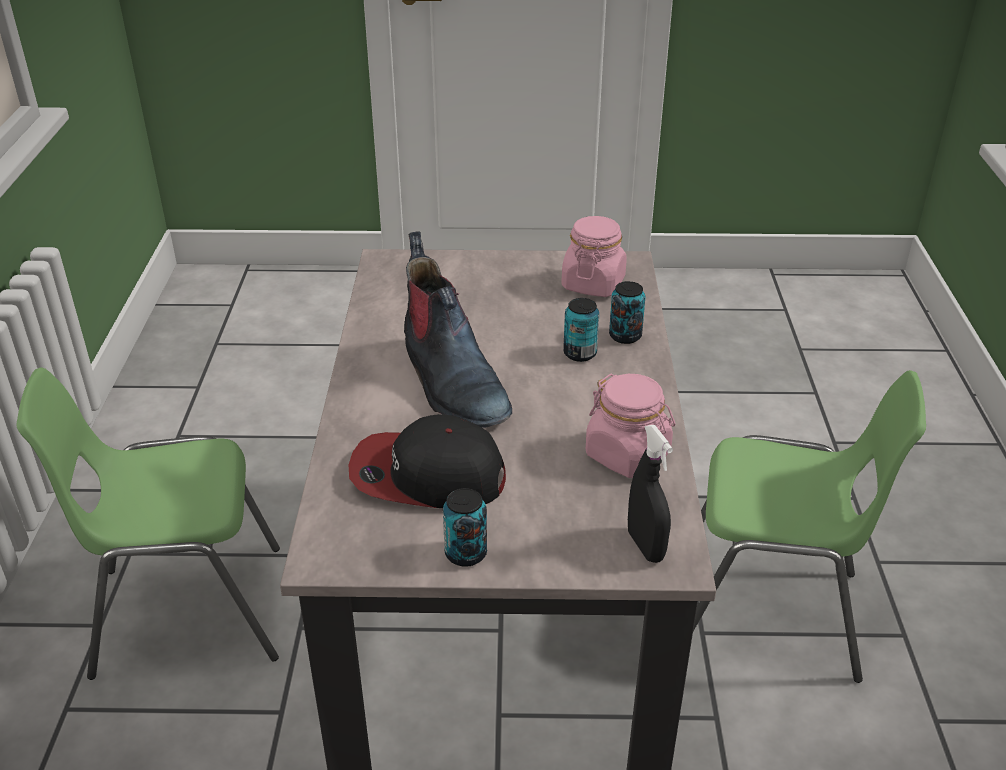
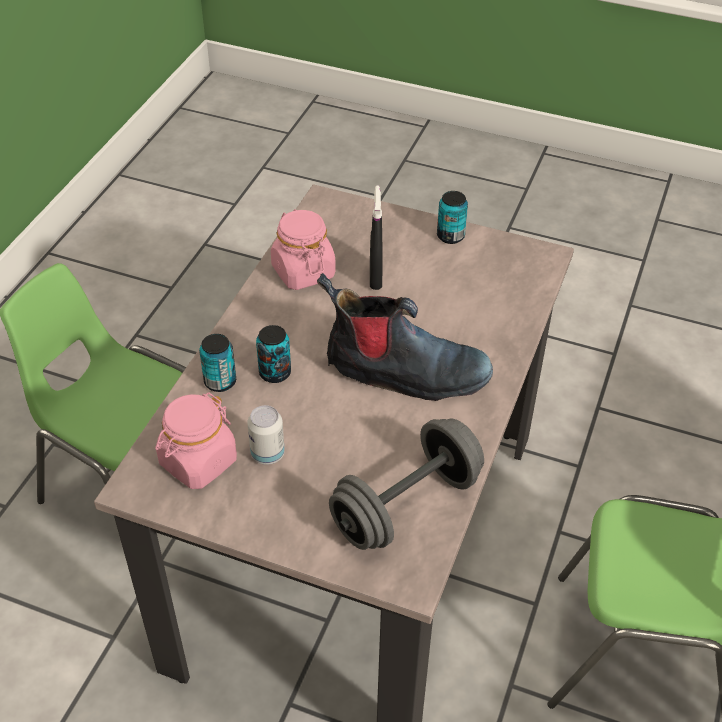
camera: 160 degrees left, 10 degrees up
(405, 294) = (406, 505): none -> grey dumbbell
(427, 476) = (457, 293): cap -> none
(451, 382) = (404, 373): boot -> boot turned 105 degrees clockwise
(540, 299) = (267, 454): none -> can
(645, 546) = (336, 213): black spray bottle -> black spray bottle (375, 278)

